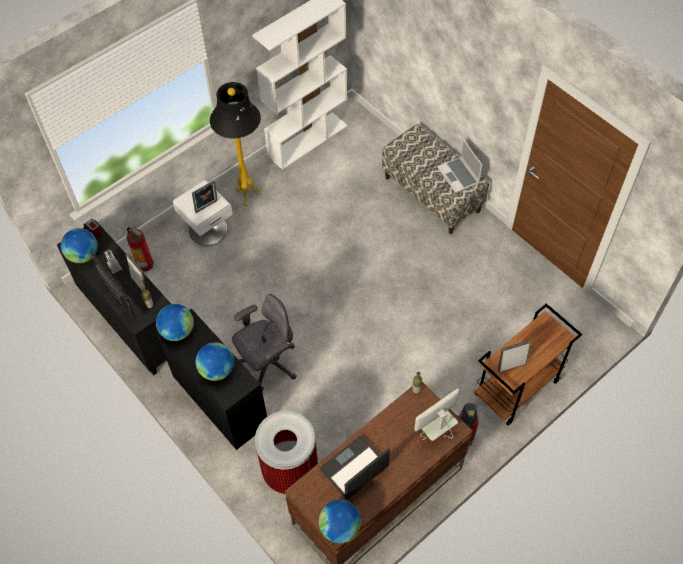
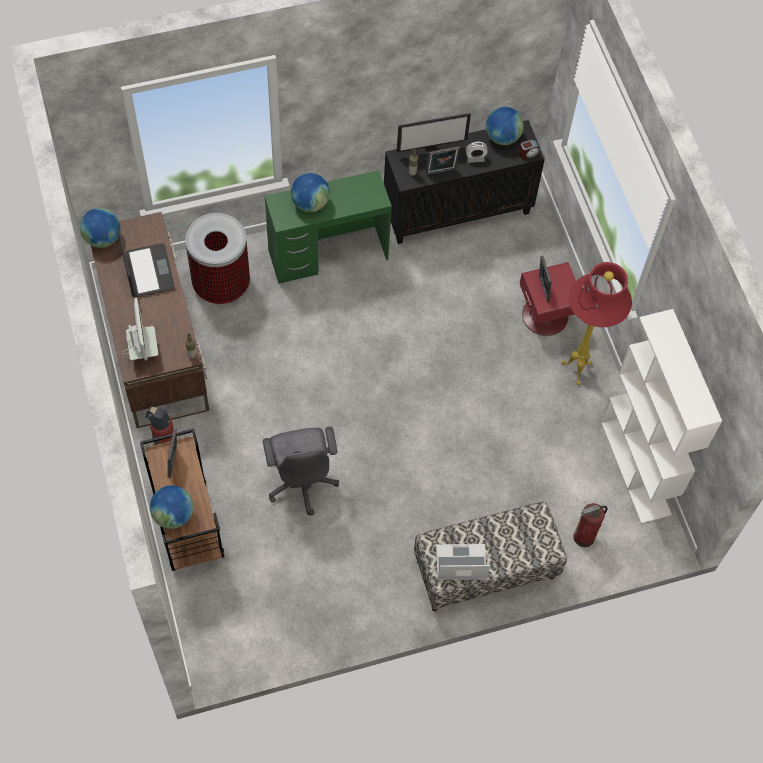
camera: 110 degrees right, 5 degrees up
(145, 264) = (526, 243): fire extinguisher -> fire extinguisher (584, 537)
(177, 331) = (371, 186): globe -> globe (173, 515)
(208, 229) = (545, 315): white nightstand -> red nightstand
(219, 400) = (328, 254): black desk -> green desk
(247, 195) = (577, 371): black floor lamp -> red floor lamp
(268, 364) = (345, 309): grey office chair -> grey office chair (302, 481)

